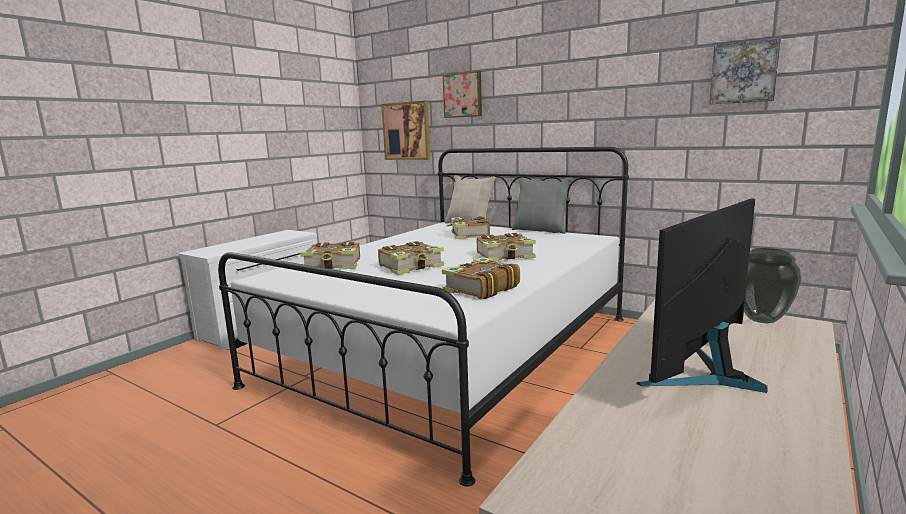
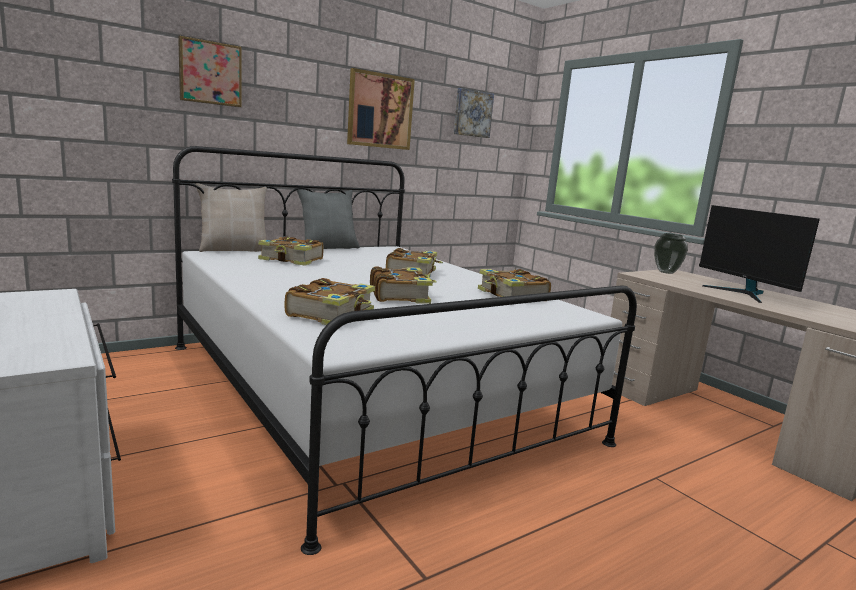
camera: 70 degrees left, 0 degrees up
(406, 131) = (92, 108): picture -> picture (380, 111)

